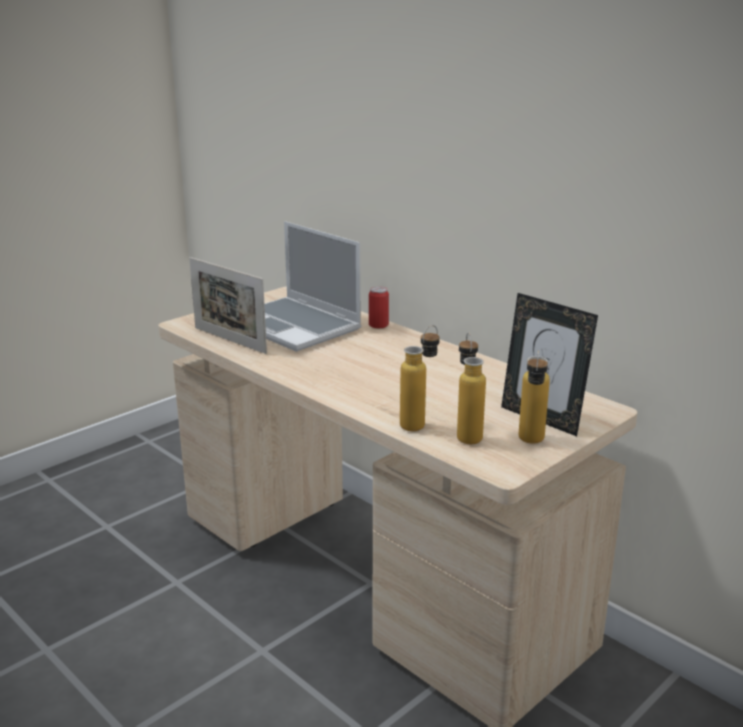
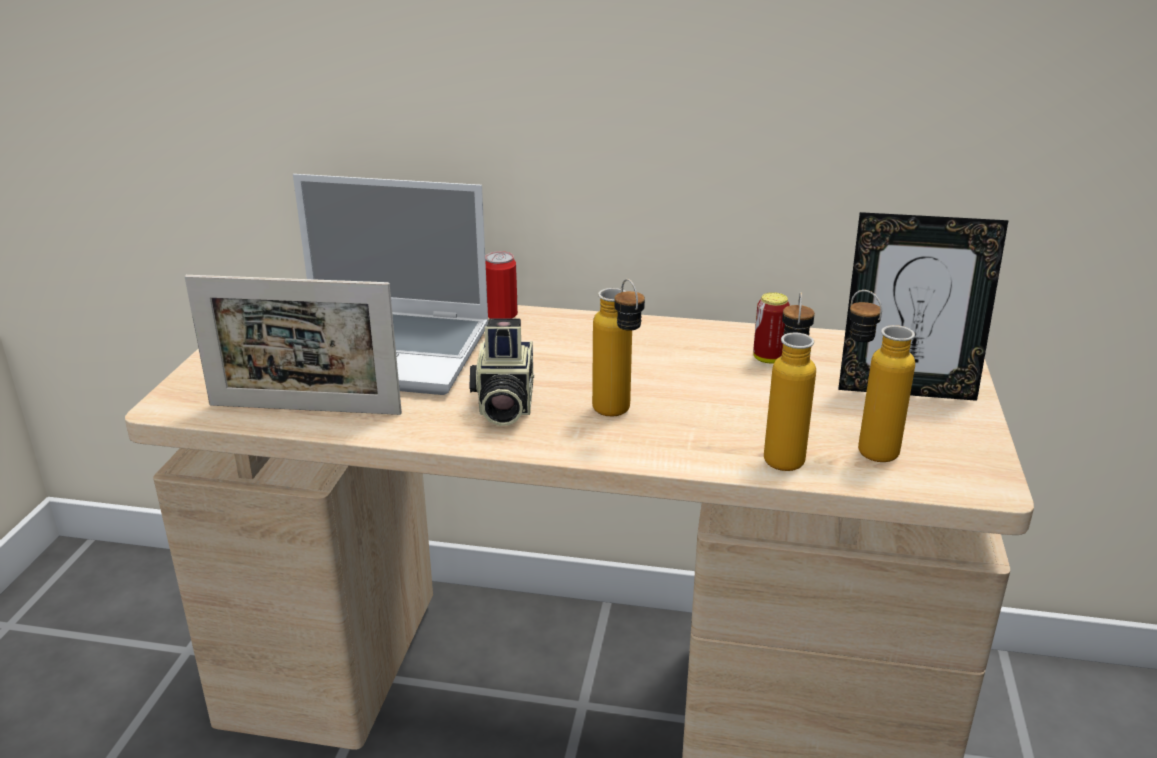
camera: 35 degrees left, 5 degrees up
(316, 363) = (503, 405): none -> camera
(487, 382) = (768, 359): none -> can
(530, 443) = (950, 431): bottle -> bottle (618, 416)

